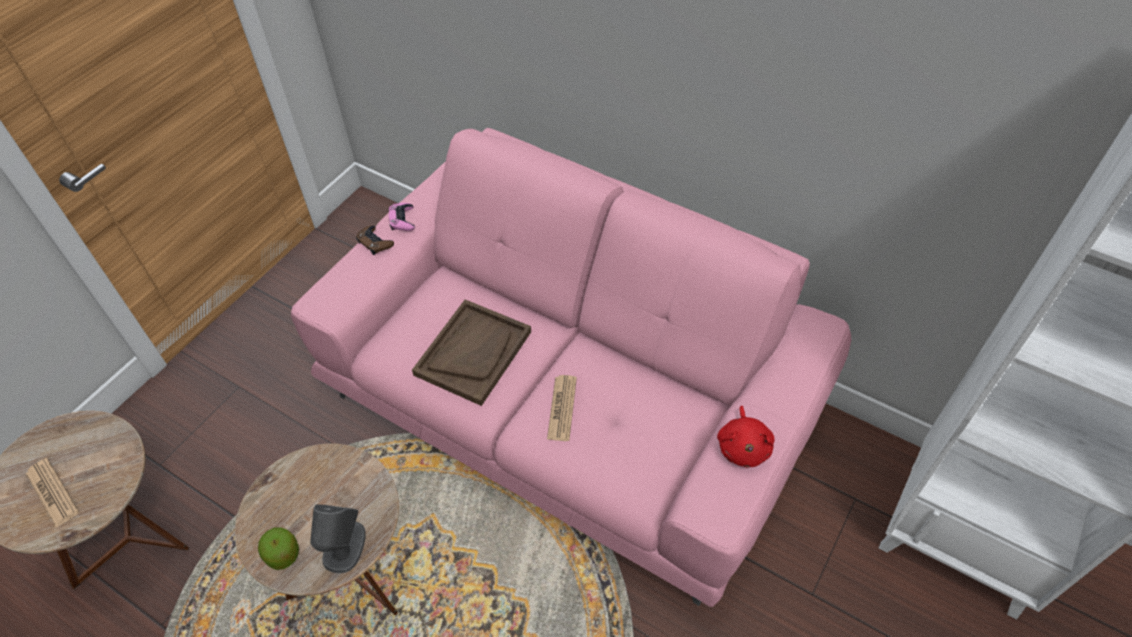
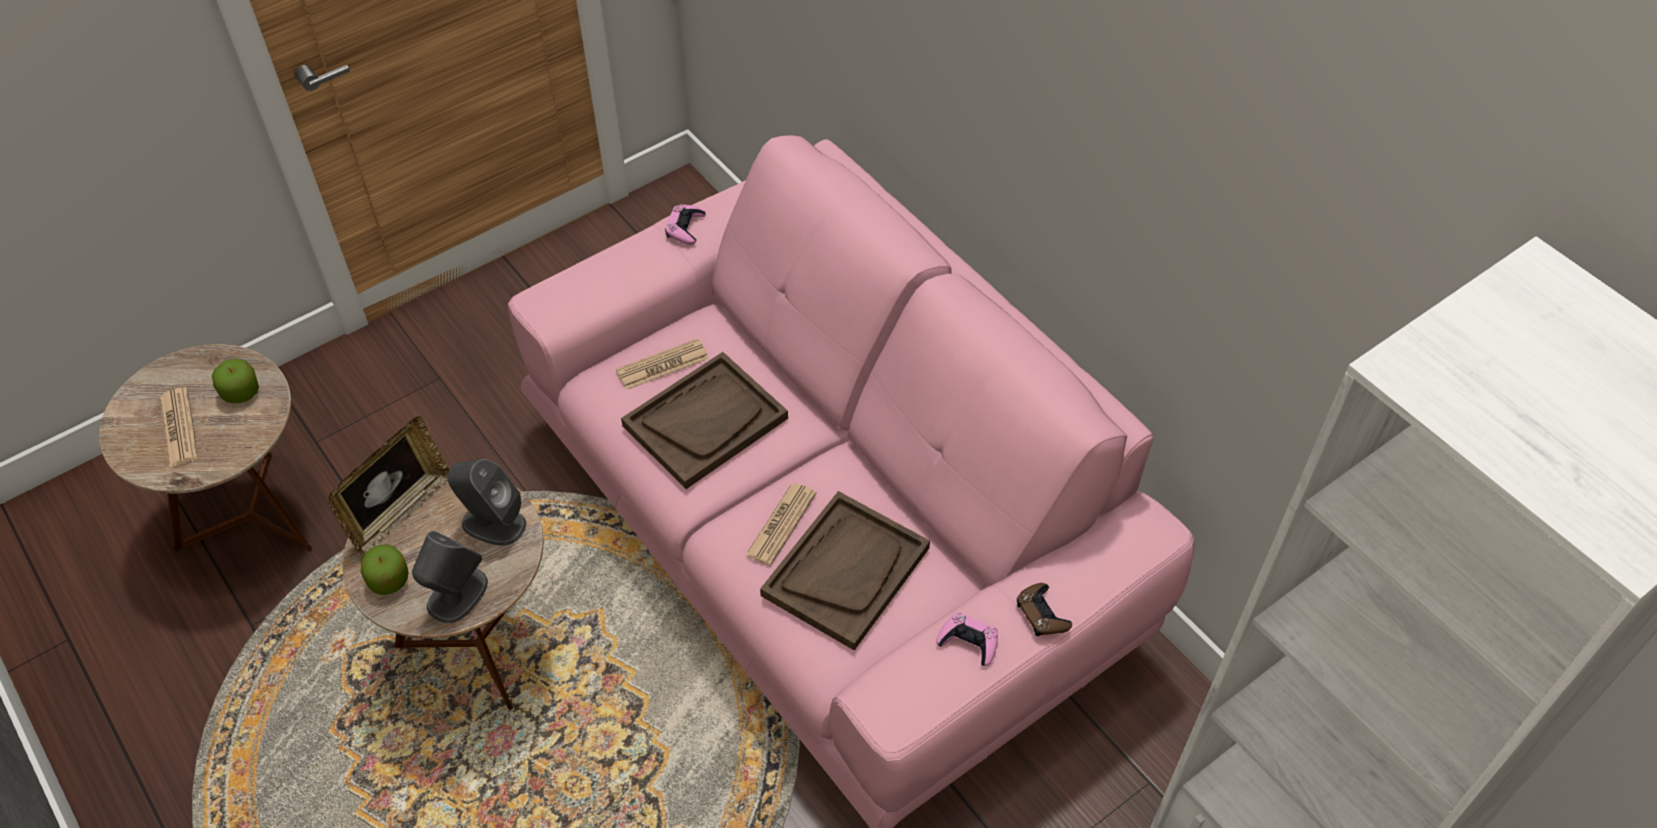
camera: 20 degrees right, 0 degrees up
(96, 447) = (241, 392): none -> apple
(269, 497) = (400, 512): none -> picture frame
(348, 481) = (493, 523): none -> grey speaker
(375, 243) = (640, 247): brown game controller -> brown game controller (1042, 614)
(423, 322) = (662, 365): none -> newspaper
(623, 426) = (845, 571): none -> brown tray
(743, 447) = (968, 642): red plush toy -> pink game controller

